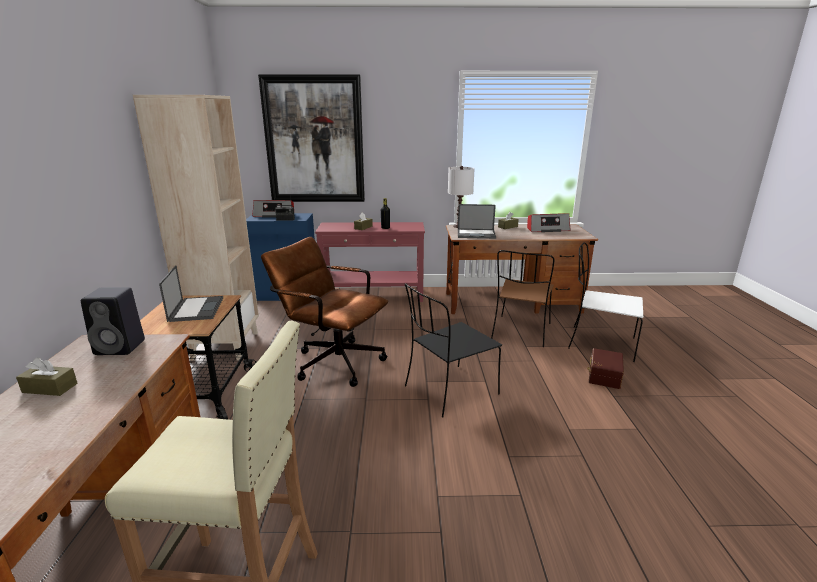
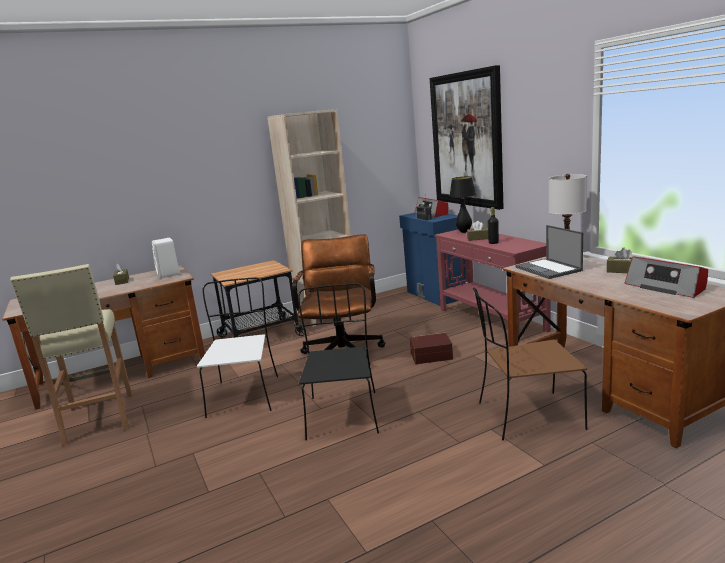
camera: 65 degrees right, 5 degrees down
(121, 347) = (169, 274): black speaker -> white speaker
(196, 309) = (258, 271): laptop -> none
(333, 225) = (464, 232): none -> black table lamp
(449, 391) = (343, 414): black chair -> black chair turned 60 degrees clockwise
(599, 343) = (583, 483): white chair -> white chair (244, 395)
(603, 375) = (480, 503): brown storage box -> brown storage box (431, 355)

